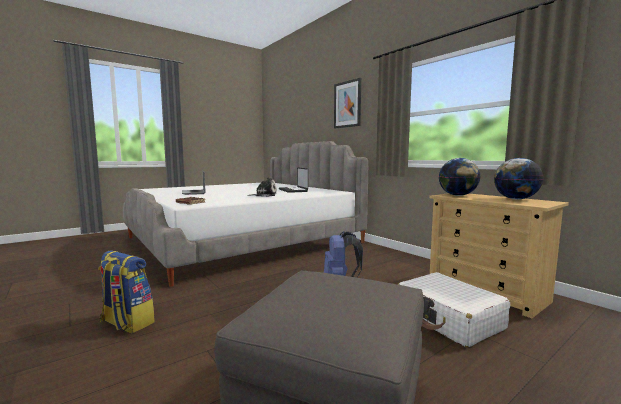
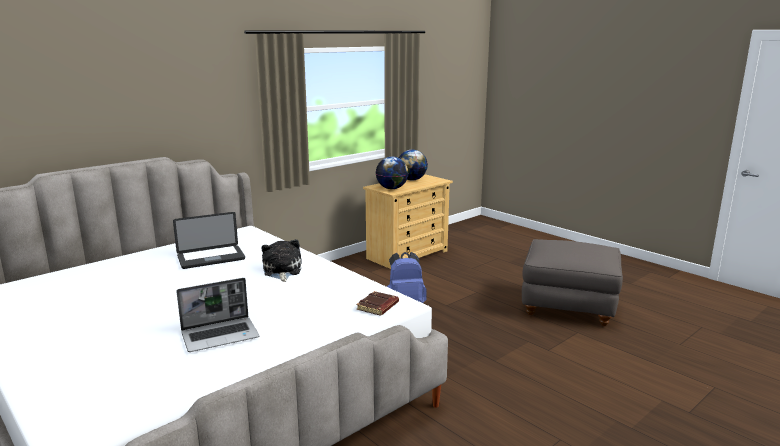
camera: 95 degrees left, 10 degrees up
(126, 323) = (535, 403): backpack -> none
(347, 104) = (180, 91): picture -> none
(449, 319) = (459, 271): white suitcase -> none

